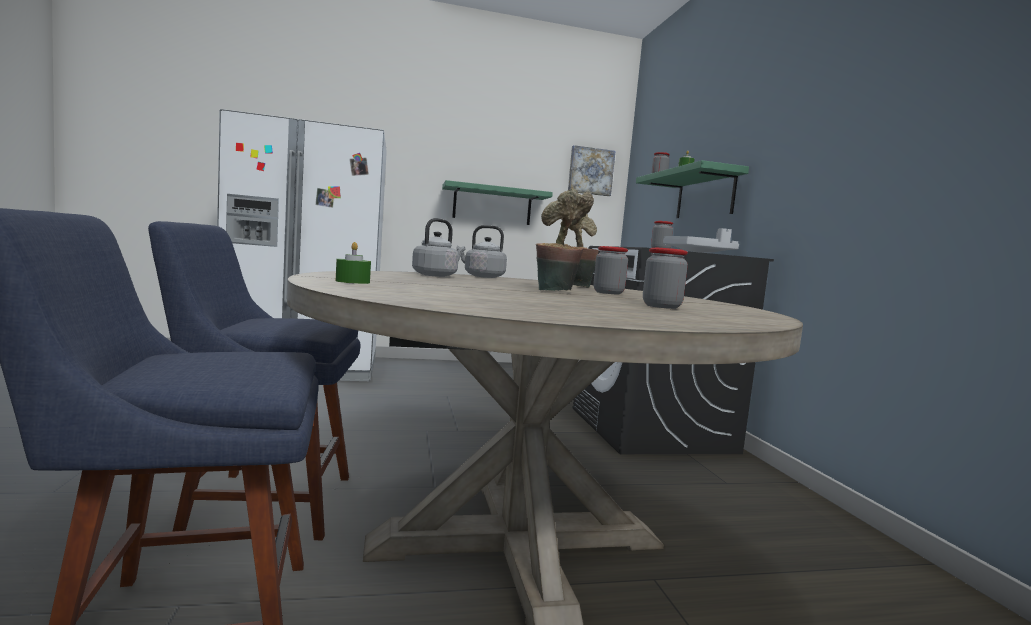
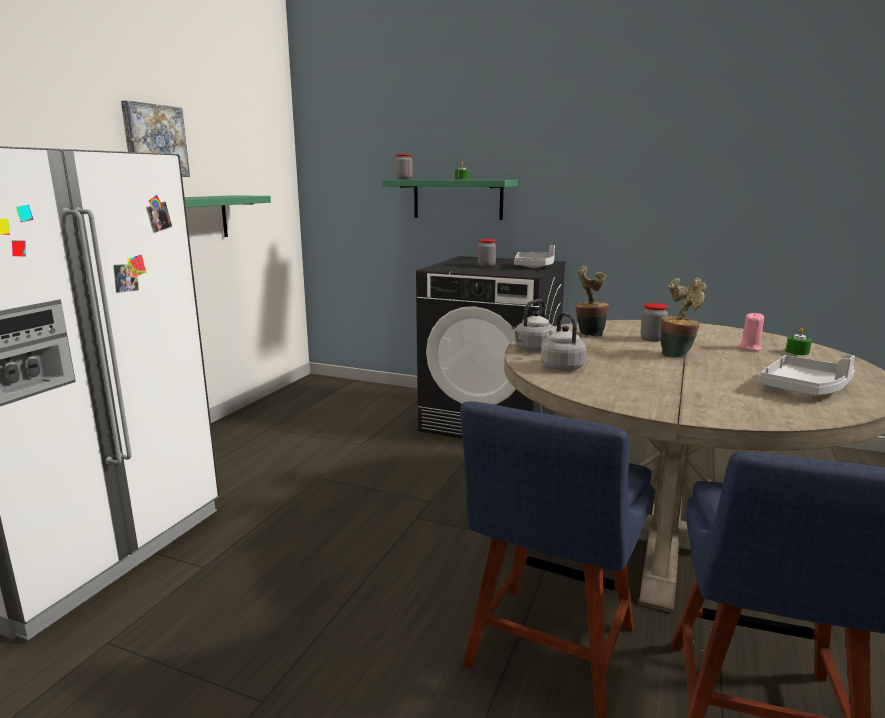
camera: 55 degrees left, 10 degrees up
(352, 282) = (718, 409): green candle -> green candle (797, 352)
(491, 301) = (804, 388): none -> grey tray
(590, 171) = (268, 158): picture -> picture (154, 141)
(661, 306) = (749, 348): jar -> pink candle

